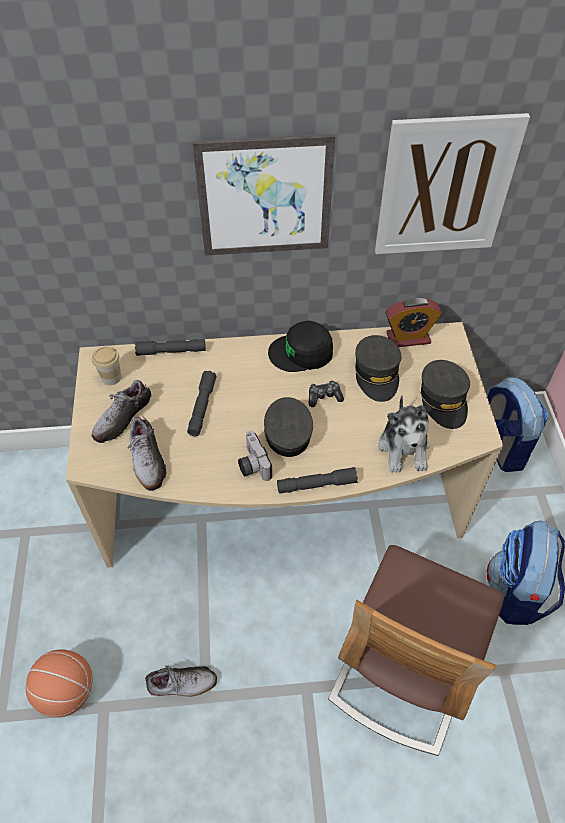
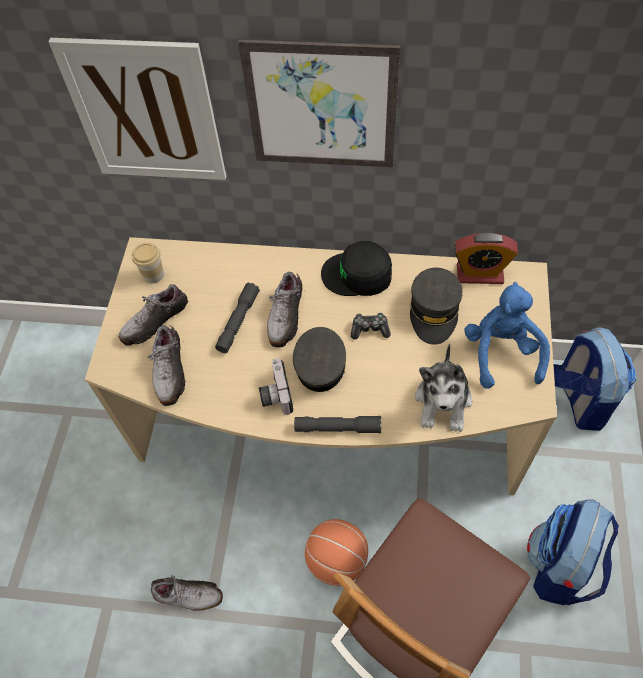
camera: 15 degrees right, 5 degrees up
(66, 691) = (76, 580): basketball -> basketball (336, 560)
(171, 351) = (220, 254): grey flashlight -> none
(245, 396) = (285, 316): none -> shoe
(443, 400) = (501, 352): grey cap -> blue plush toy
(445, 187) = (531, 115): picture -> picture (146, 112)

